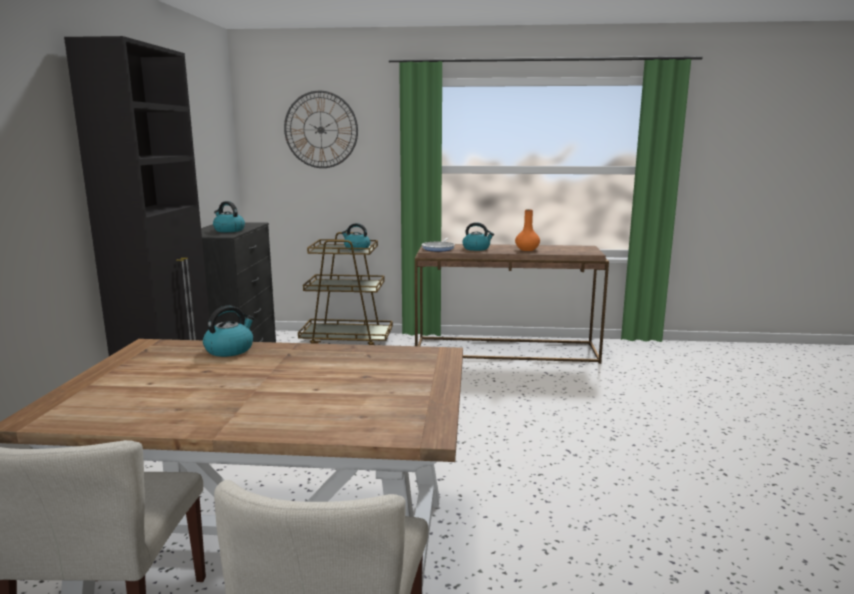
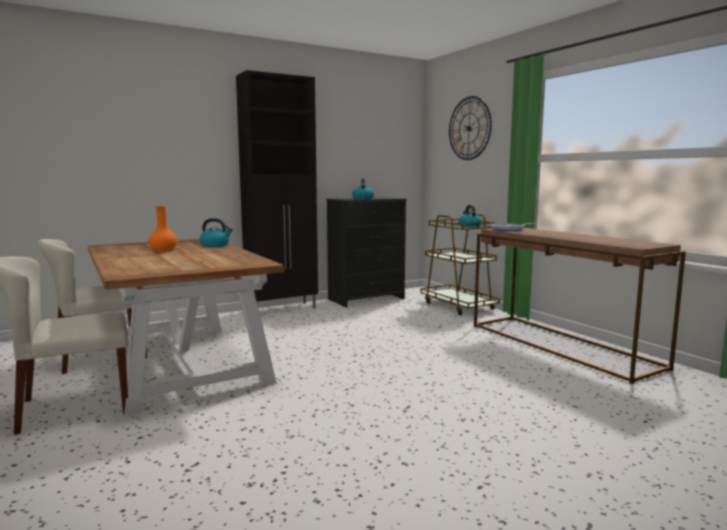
camera: 55 degrees right, 5 degrees down
(476, 248) = (538, 232): kettle -> none
(527, 249) = (580, 238): orange vase -> orange vase (163, 250)

